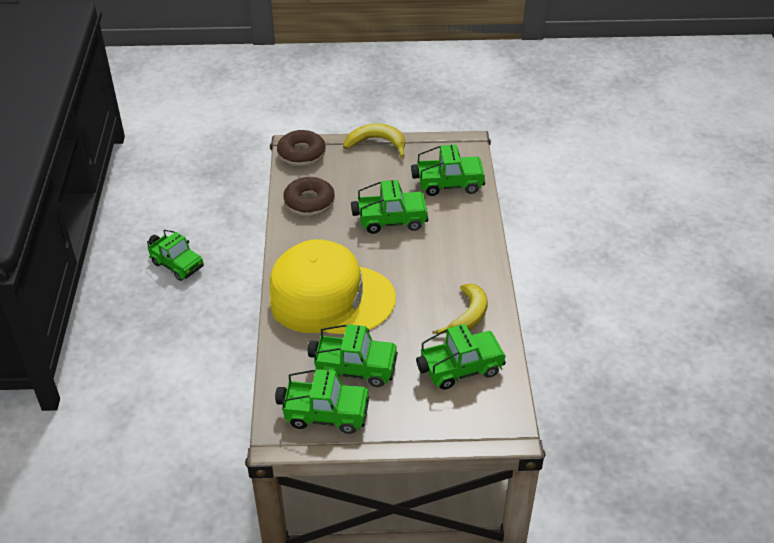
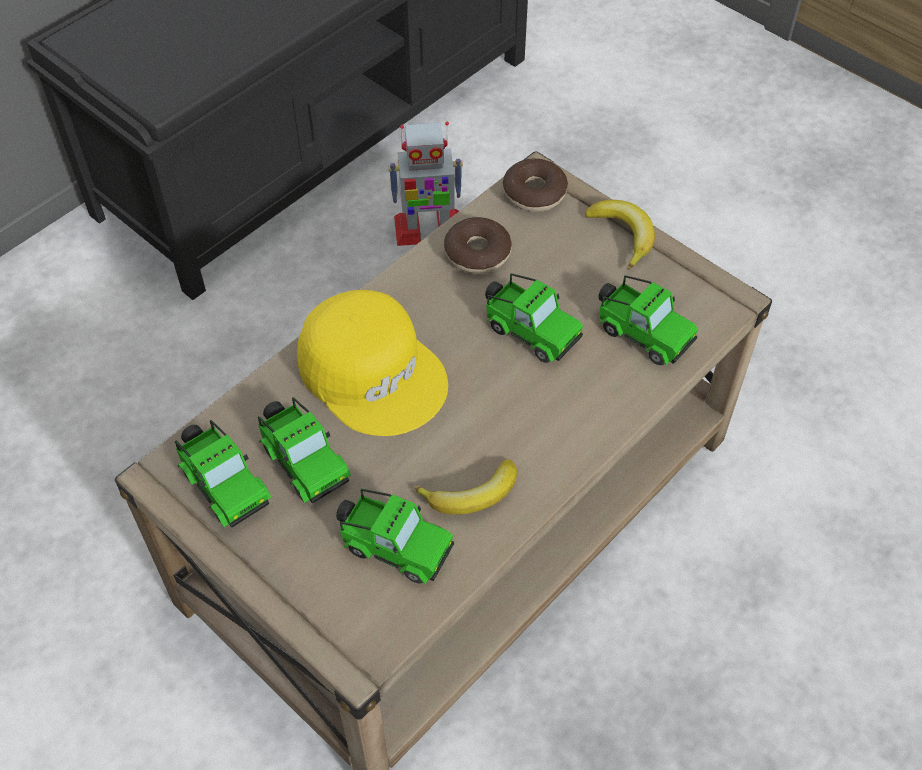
camera: 45 degrees right, 10 degrees up
(175, 264) = (427, 229): toy car -> toy robot

